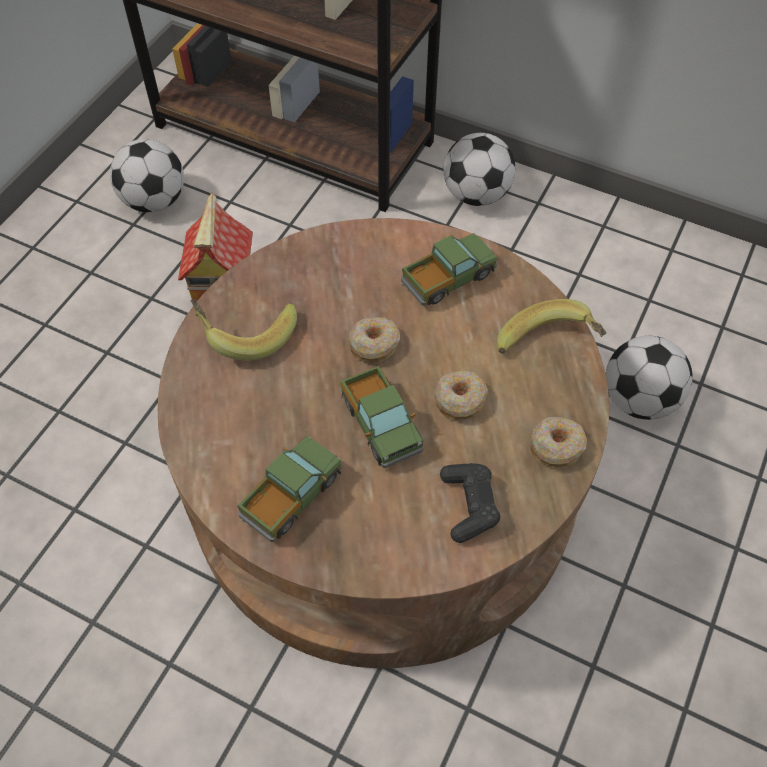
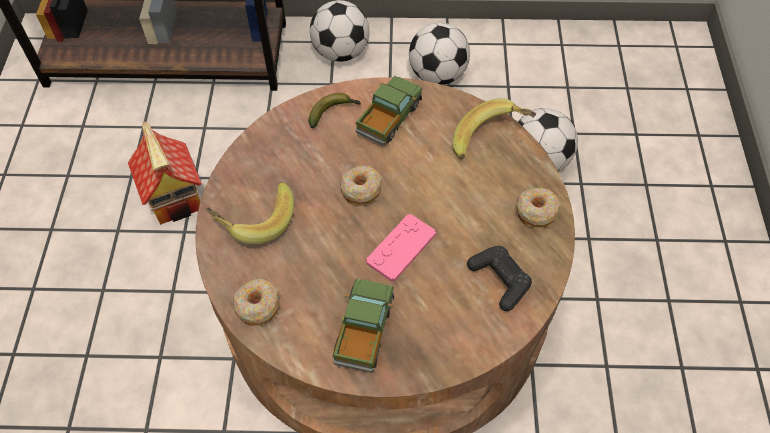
camera: 25 degrees left, 0 degrees up
(154, 201) = (76, 149): football -> football (437, 75)
(380, 424) = (401, 248): toy truck -> pink game controller
(391, 251) = (333, 112): none -> banana
(459, 399) = (449, 205): donut -> donut (257, 306)

